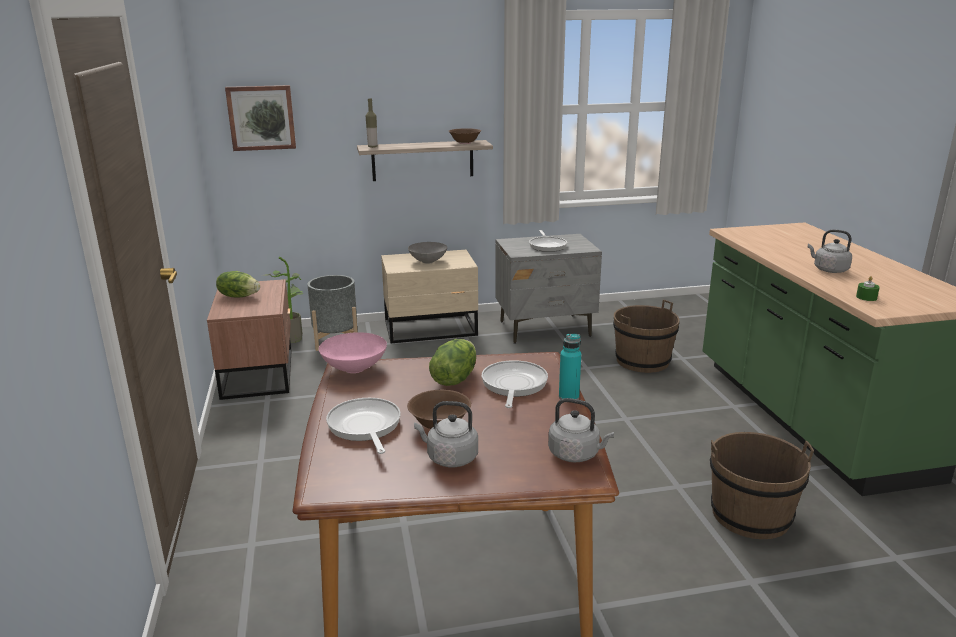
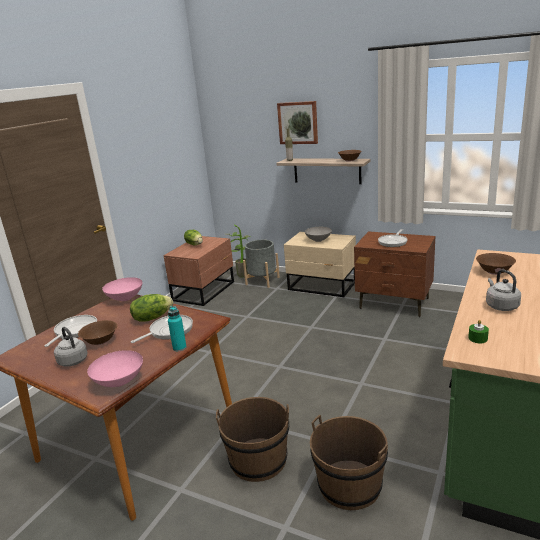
camera: 40 degrees right, 0 degrees up
(261, 117) = (233, 139): picture -> picture (298, 123)
(545, 329) = (394, 303): grey nightstand -> brown nightstand
(576, 454) = (120, 382): grey kettle -> pink bowl
(642, 361) = (432, 346): brown bucket -> brown bucket (258, 460)
(765, 244) = (494, 271): none -> brown bowl

